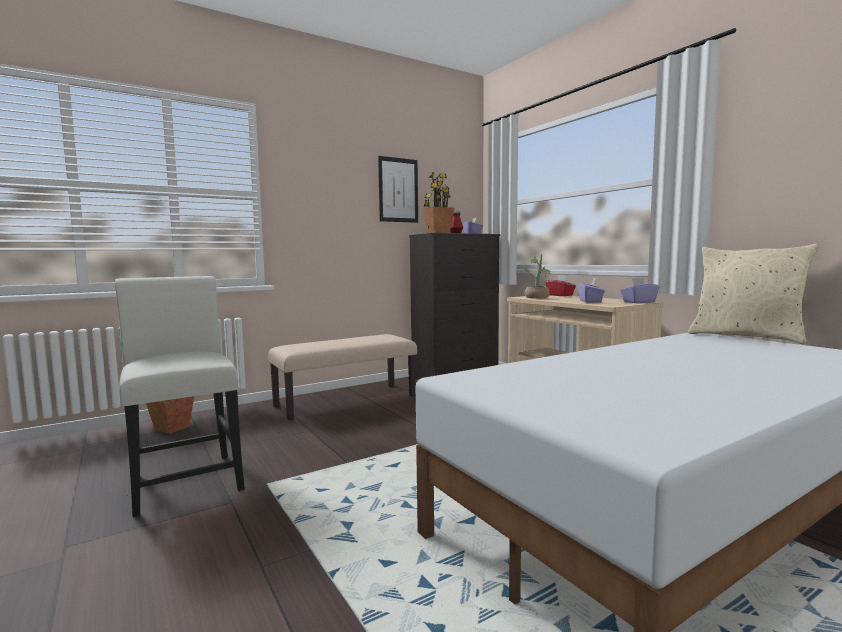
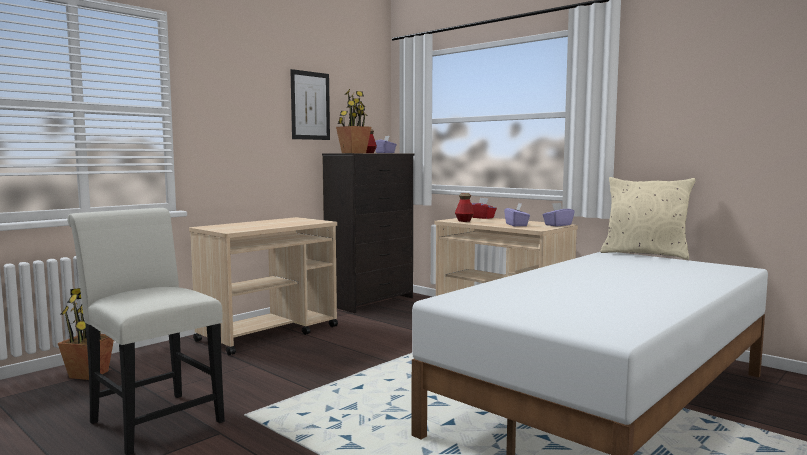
camera: 15 degrees left, 0 degrees up
(346, 401) = (269, 333): beige bench -> beige cart
(537, 297) = (464, 221): potted plant -> bottle

